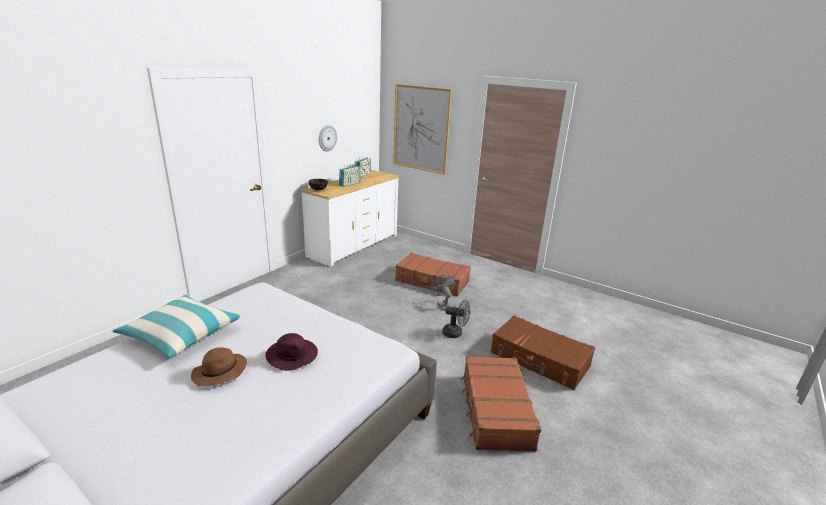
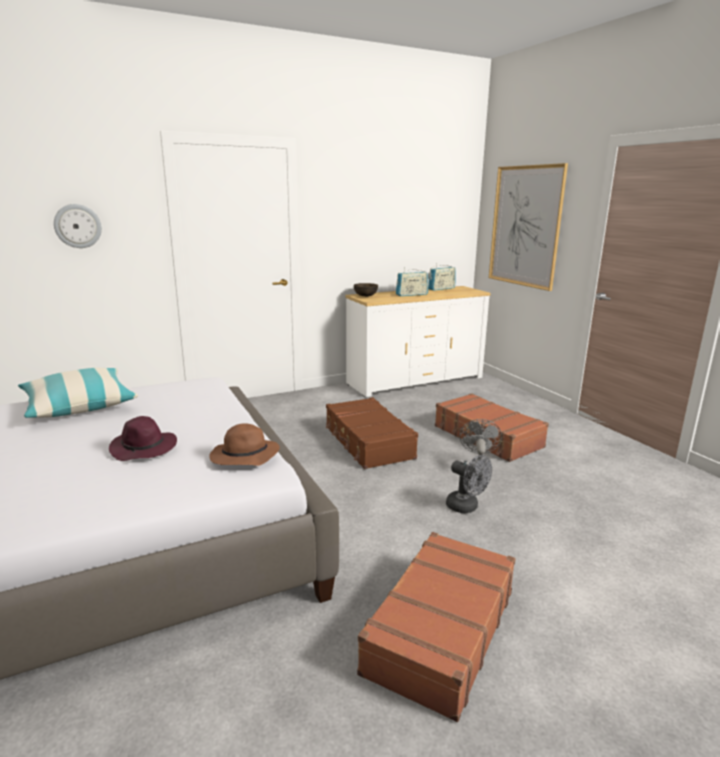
camera: 30 degrees right, 5 degrees down
(219, 373) = (59, 445): brown hat -> brown hat (244, 457)
(327, 138) = (390, 234): wall clock -> wall clock (78, 226)
(539, 360) = (582, 582): brown suitcase -> brown suitcase (368, 443)

